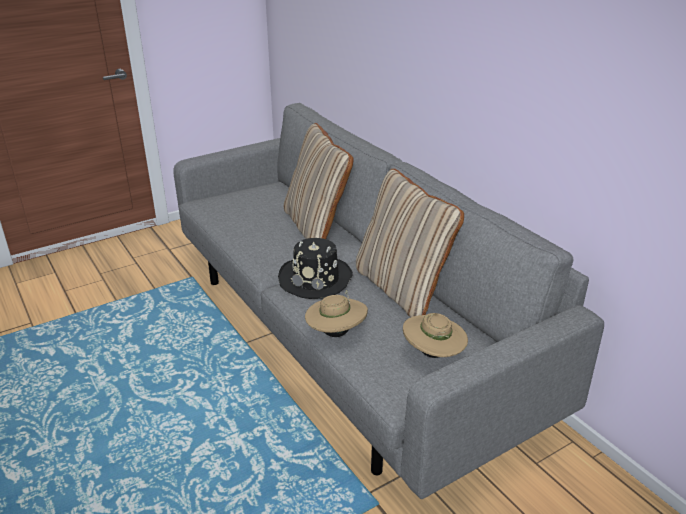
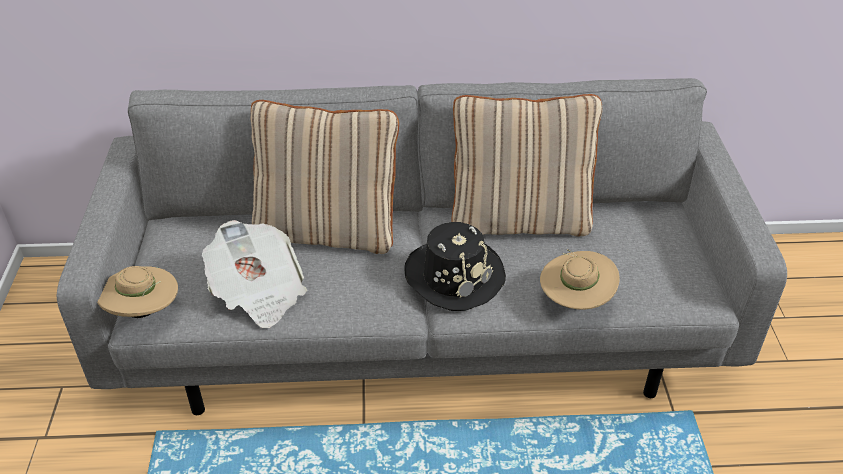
camera: 60 degrees left, 10 degrees up
(243, 223) = (258, 292): none -> newspaper
(433, 354) = (651, 247): beige hat -> beige hat (144, 311)

